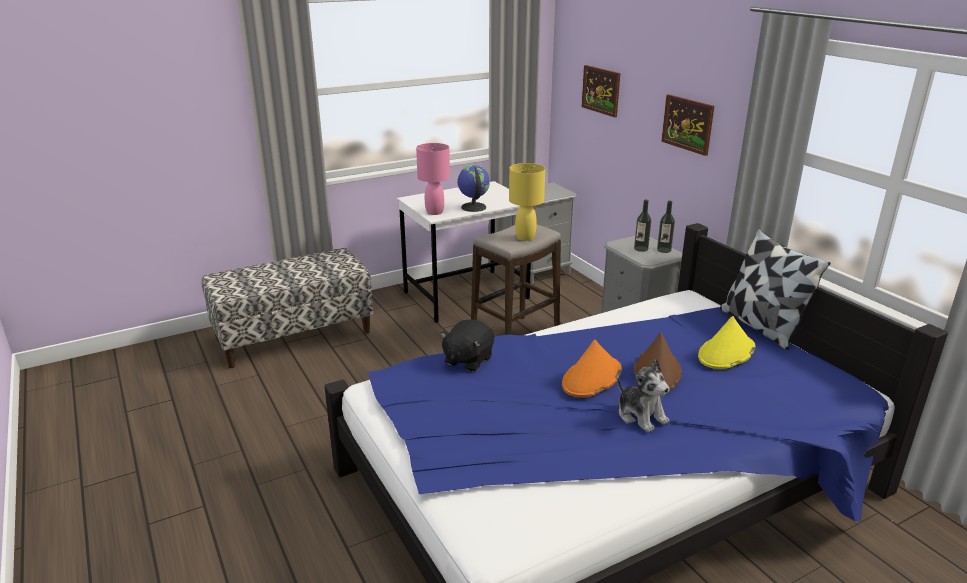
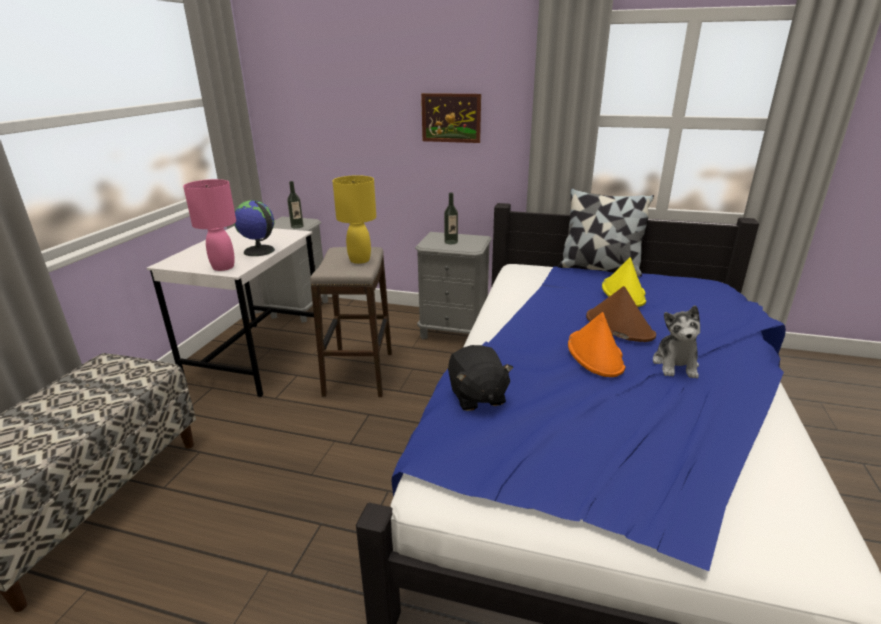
camera: 45 degrees left, 0 degrees up
(601, 90) = (328, 106): picture -> none
(641, 415) = (675, 364): plush toy -> plush toy turned 90 degrees clockwise
(664, 250) = (467, 237): bottle -> bottle (297, 226)

